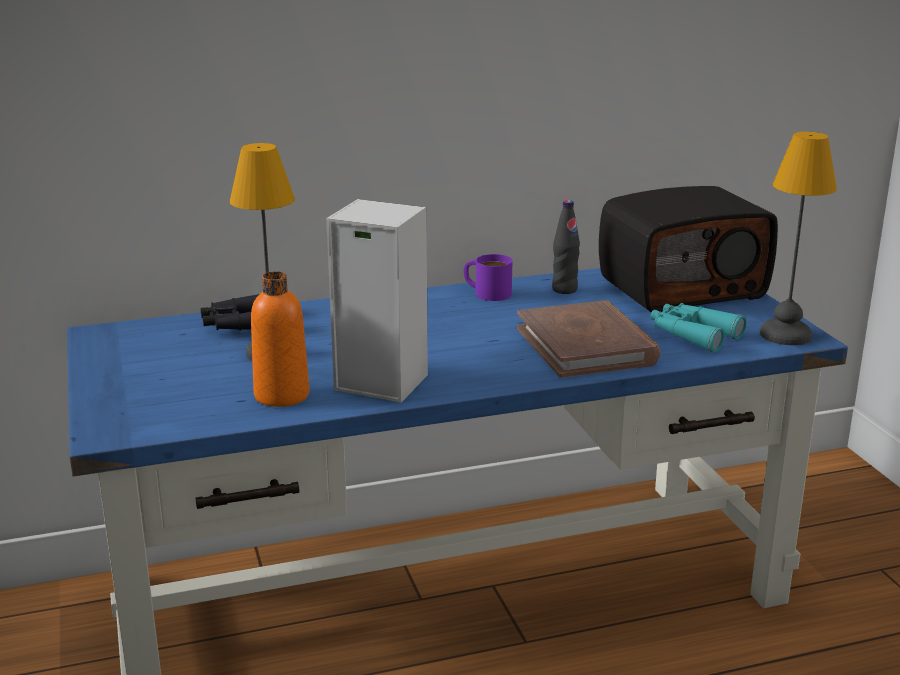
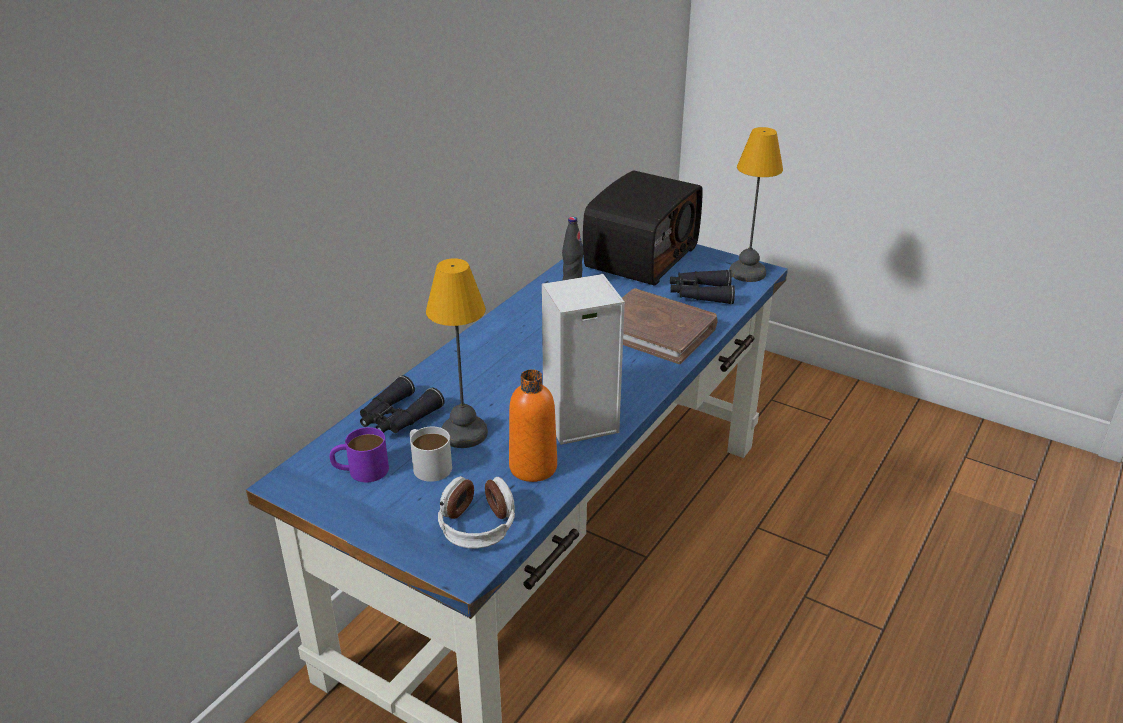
camera: 40 degrees left, 10 degrees up
(168, 412) = (477, 525): none -> headphones
(208, 361) = (428, 464): none -> white mug
(486, 292) = (526, 310): purple mug -> purple mug (360, 470)
(692, 334) = (700, 294): turquoise binoculars -> black binoculars

